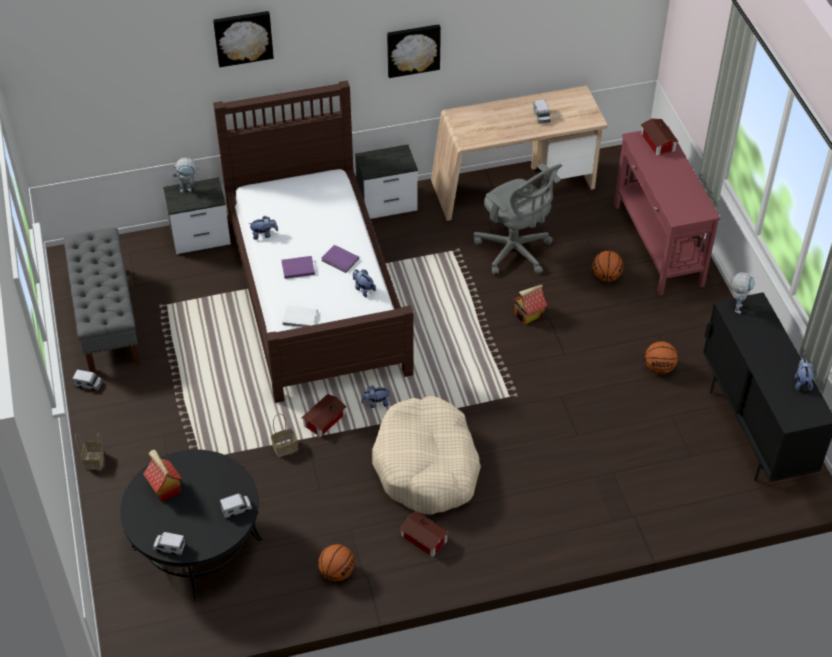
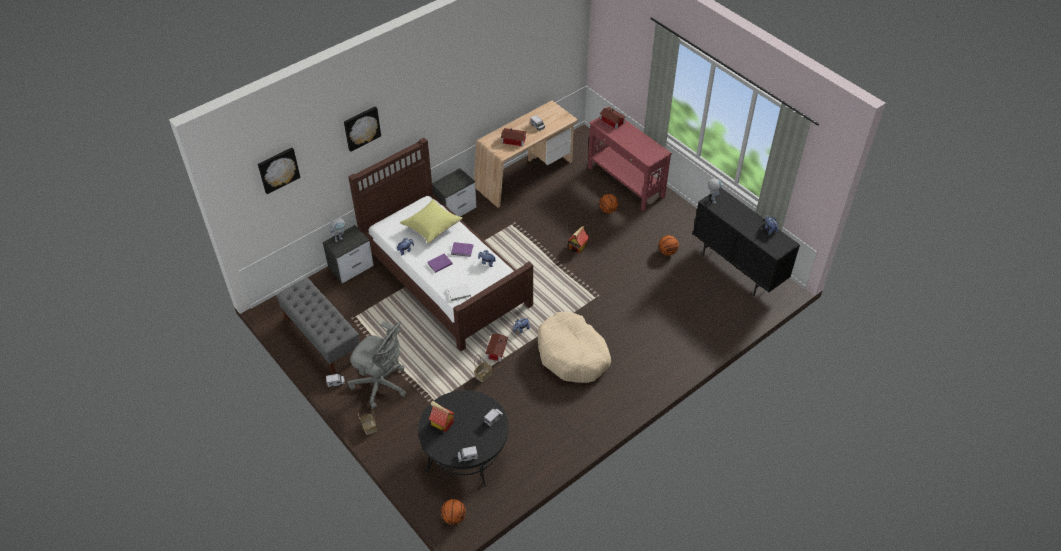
camera: 25 degrees left, 0 degrees up
(318, 214) = (432, 227): none -> yellow pillow
(337, 572) = (558, 435): basketball -> basketball (454, 517)
(413, 49) = (457, 106): picture -> picture (278, 169)
(424, 540) = (596, 397): toy house -> toy house (514, 141)
(515, 252) = (548, 213): grey office chair -> grey office chair (381, 385)

